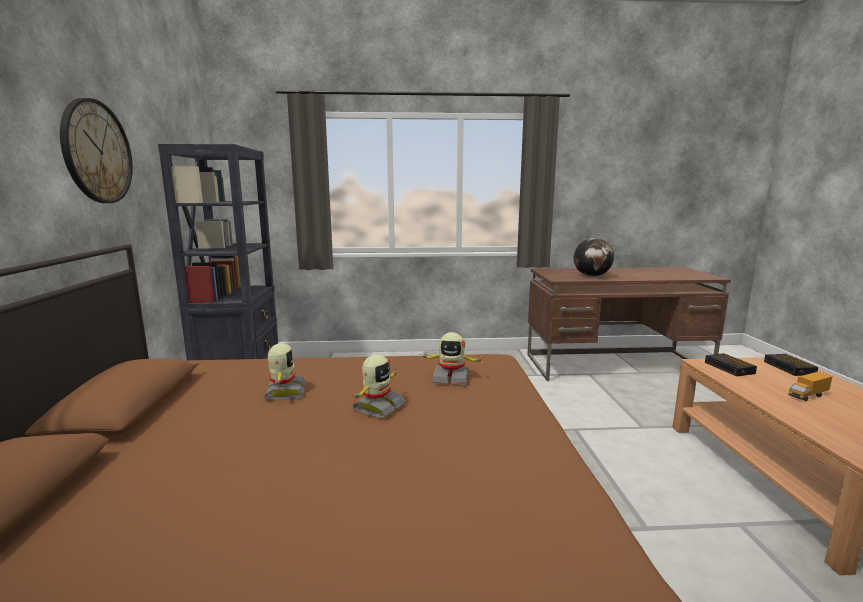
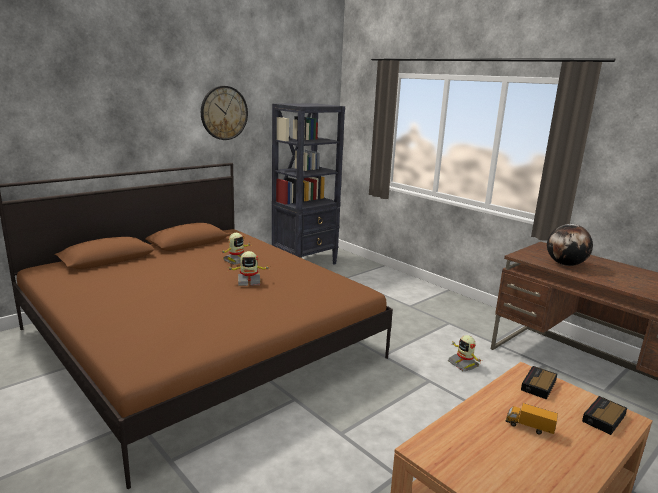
camera: 50 degrees right, 5 degrees up
(451, 378) = (309, 287): toy robot -> toy robot (463, 364)

